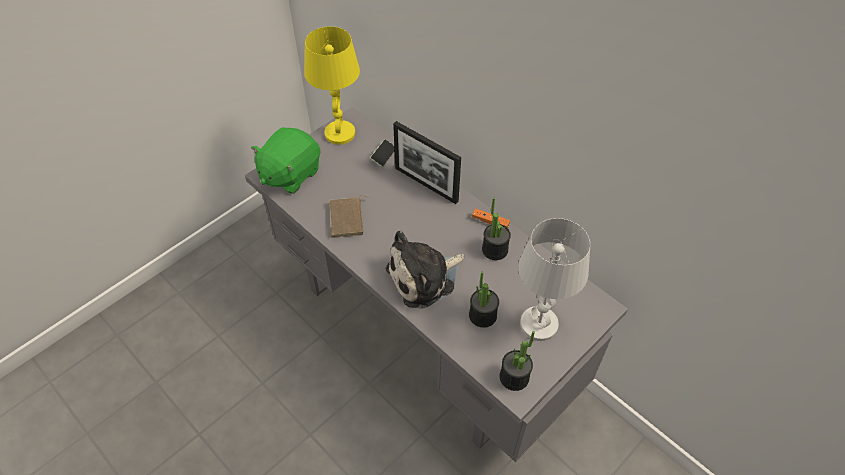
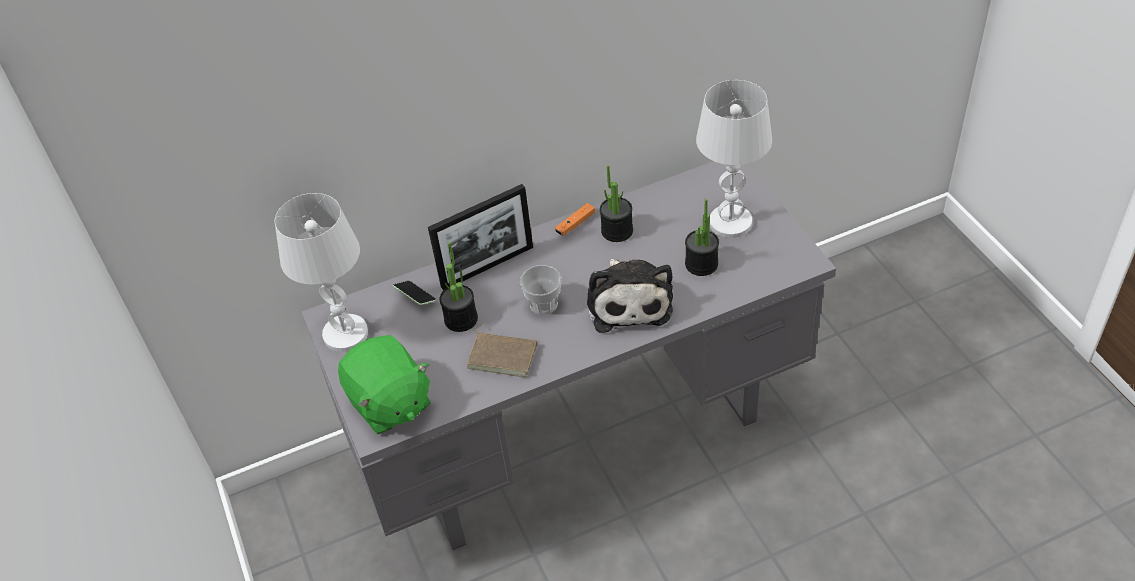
camera: 65 degrees left, 5 degrees down
(340, 133) = (346, 334): yellow table lamp -> white table lamp
(402, 227) = (543, 304): none -> cup
(514, 377) = (787, 259): potted plant -> potted plant (461, 319)

